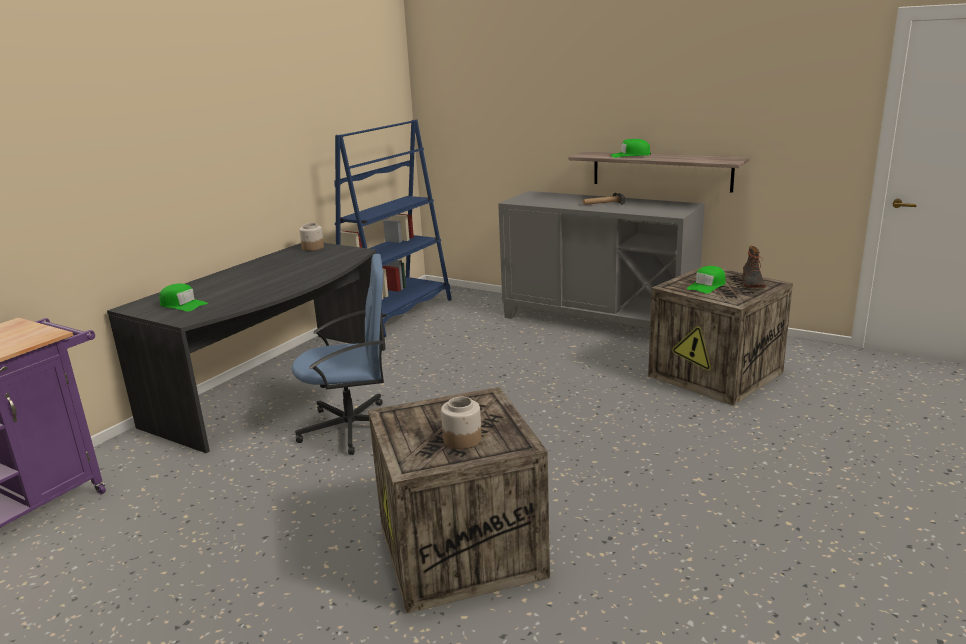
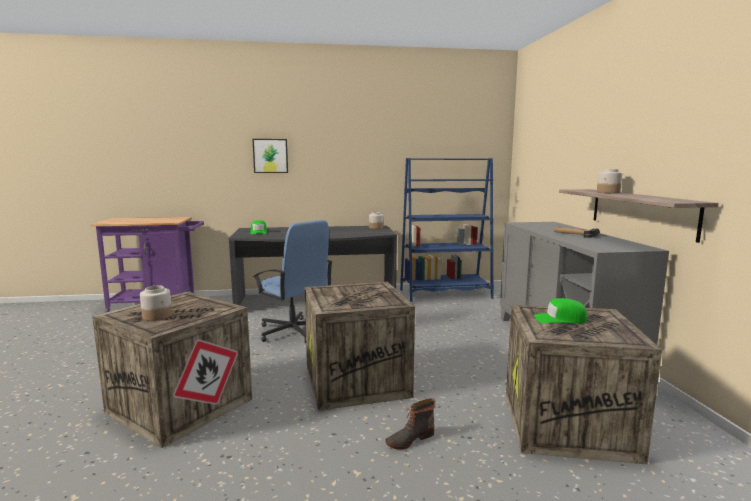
camera: 50 degrees right, 10 degrees down
(132, 163) = (270, 156): none -> picture
(542, 429) = (358, 382): none -> crate
(630, 155) = (608, 192): green cap -> jar
(752, 283) = (611, 333): boot -> boot (409, 439)

